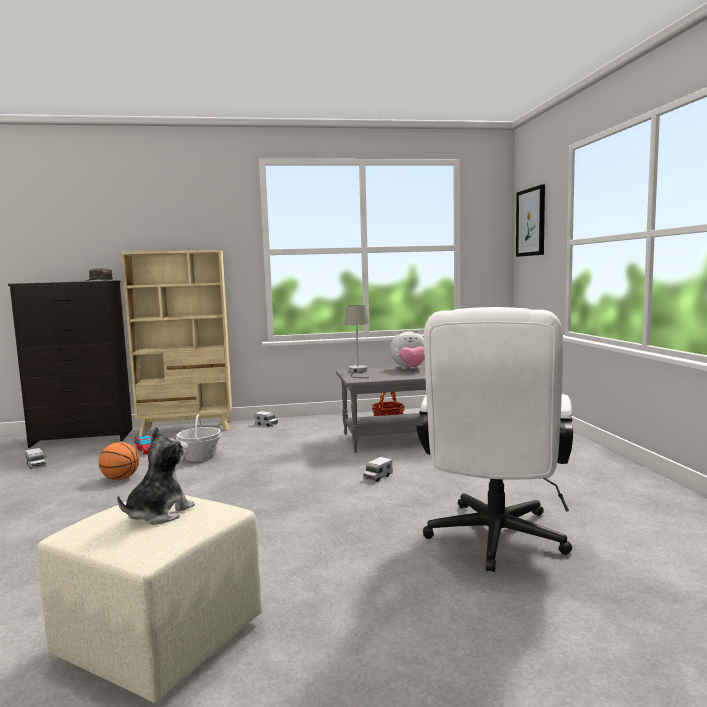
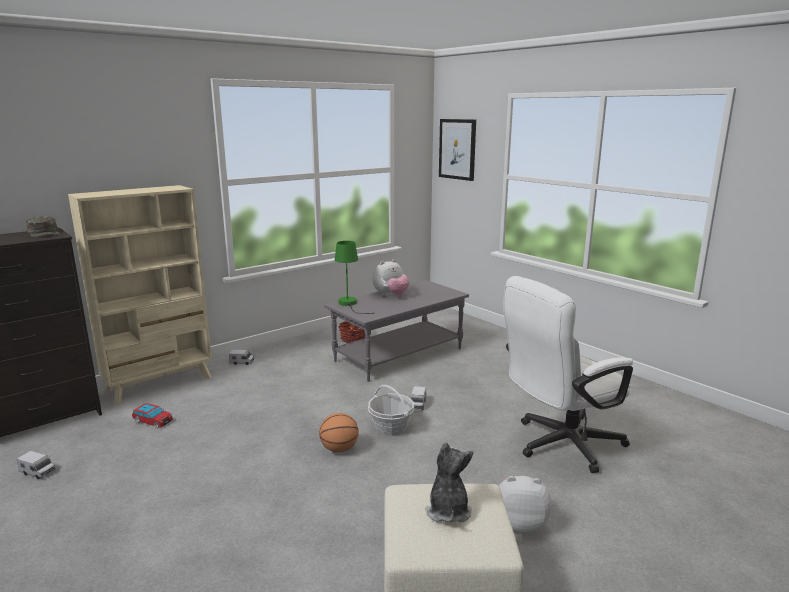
camera: 30 degrees left, 10 degrees up
(120, 479) = (175, 463): basketball -> basketball (339, 449)
(200, 456) = (225, 417): basket -> basket (391, 427)
(340, 598) = (520, 522): none -> plush toy
(357, 371) = (349, 304): grey table lamp -> green table lamp
(494, 542) = (559, 445): white office chair -> white office chair turned 75 degrees clockwise

